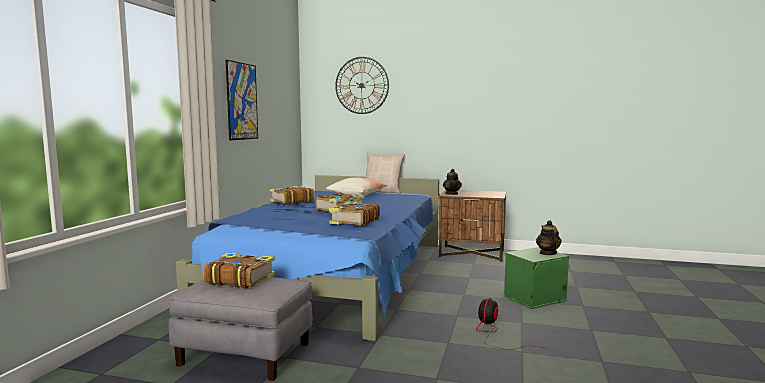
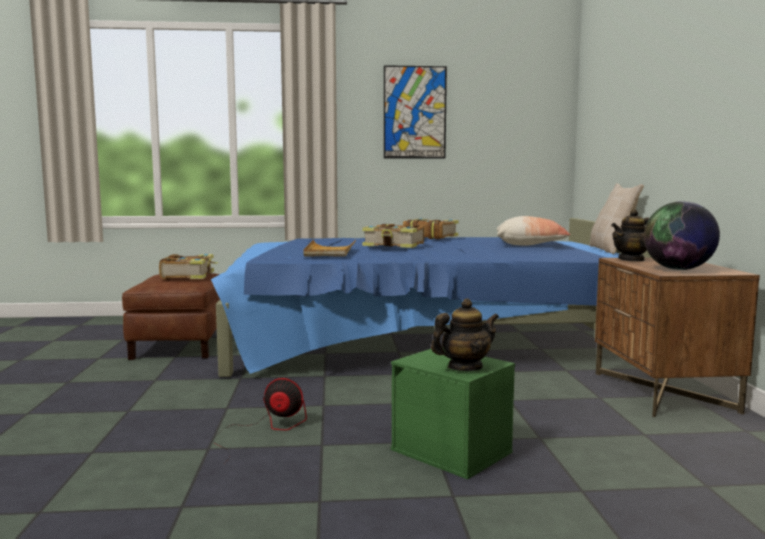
camera: 70 degrees right, 0 degrees up
(246, 354) = (181, 345): grey ottoman -> brown ottoman
(354, 221) = (329, 251): book -> beige tray
(362, 85) = (619, 69): wall clock -> none
(487, 194) = (678, 269): none -> globe

